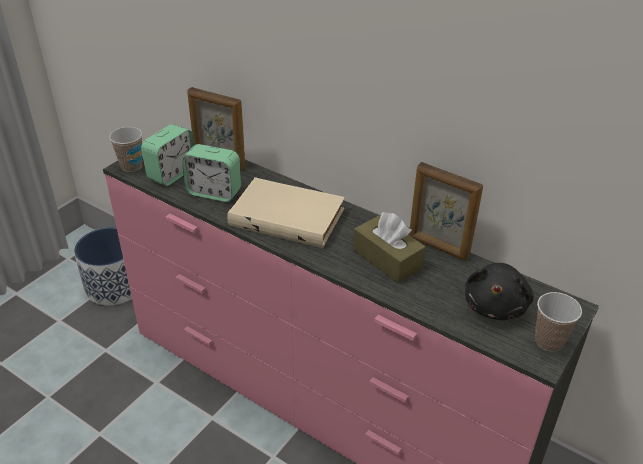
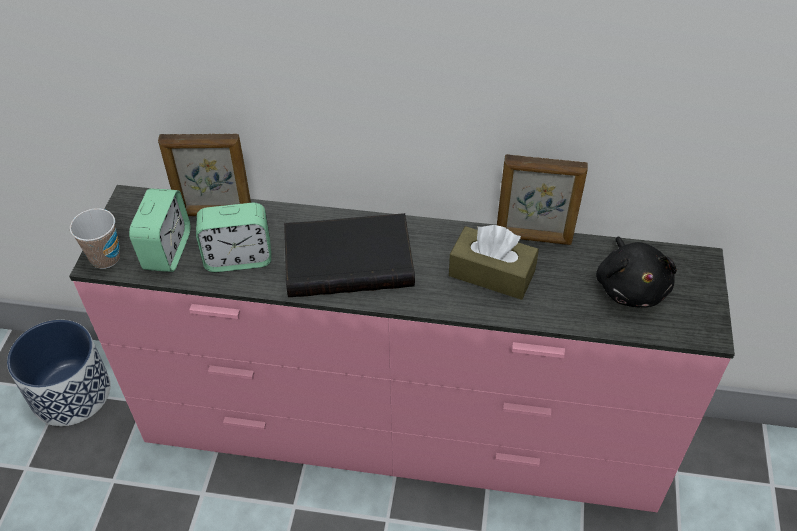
camera: 25 degrees left, 10 degrees up
(288, 216) = (349, 258): beige book -> black book
(549, 341) = (702, 308): cup -> none

